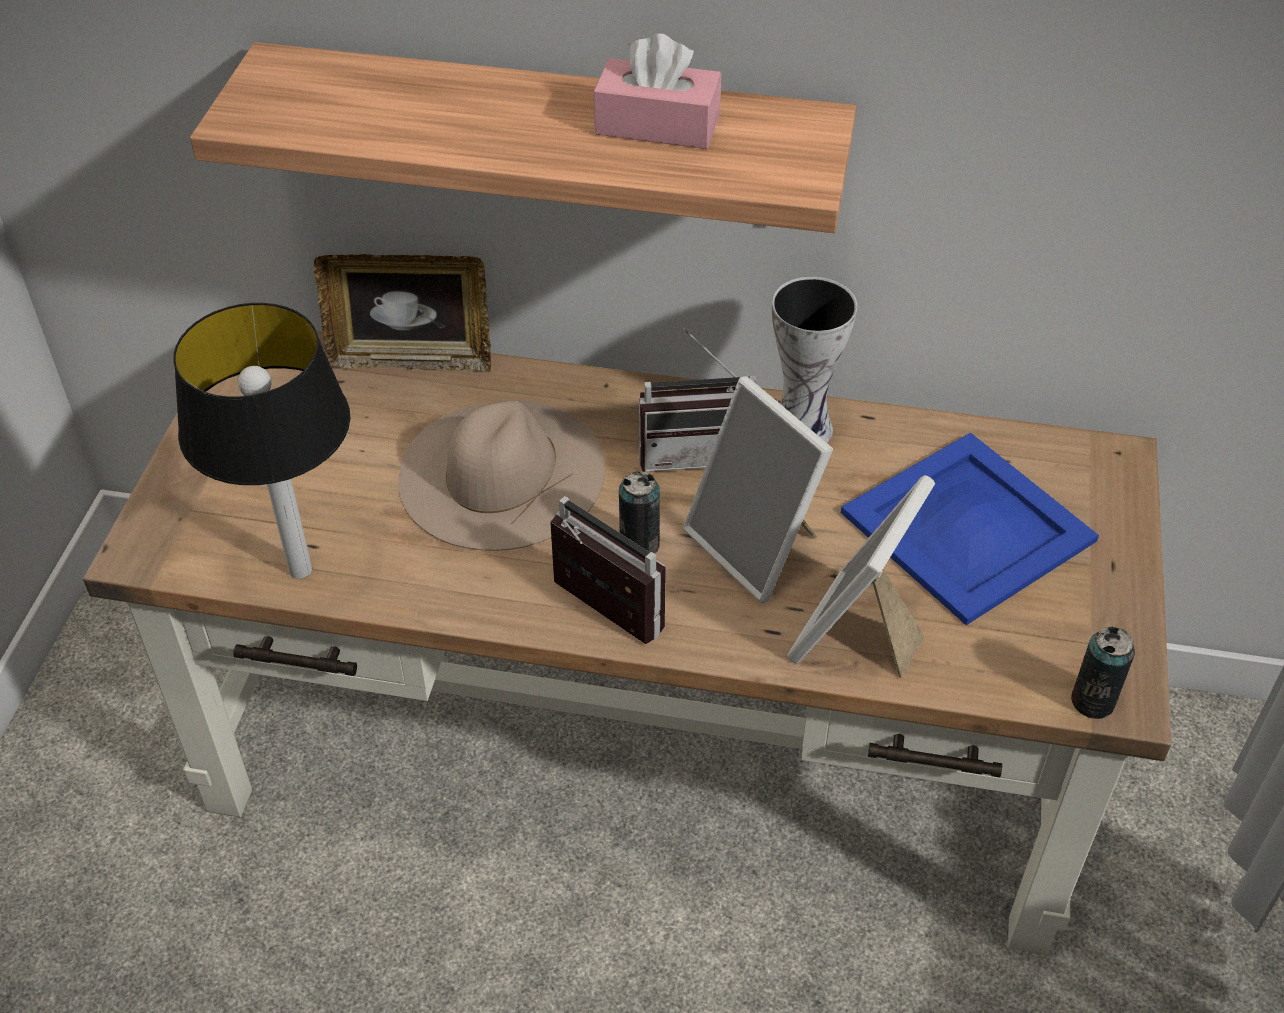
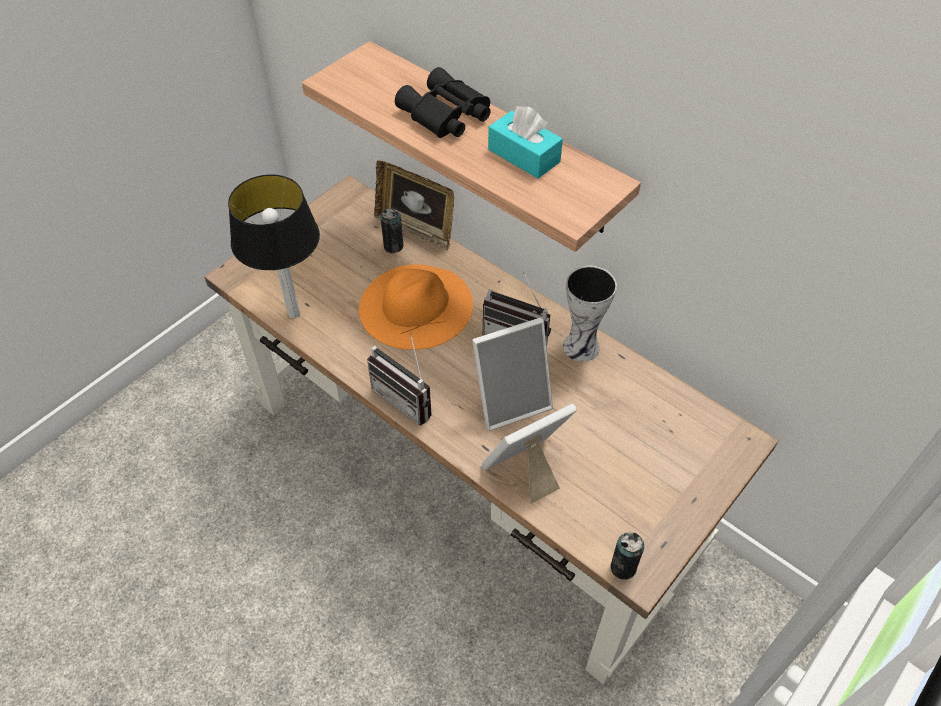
camera: 30 degrees right, 5 degrees up
(483, 109) = (445, 115): none -> black binoculars
(501, 473) = (416, 305): beige hat -> orange hat
(597, 615) = (408, 398): radio -> radio turned 150 degrees clockwise
(639, 545) = (454, 372): can -> can (393, 246)
(657, 125) = (524, 155): pink tissue box -> turquoise tissue box
(757, 547) = (510, 400): picture frame -> picture frame turned 105 degrees counterclockwise
(967, 528) = (628, 441): blue tray -> none

